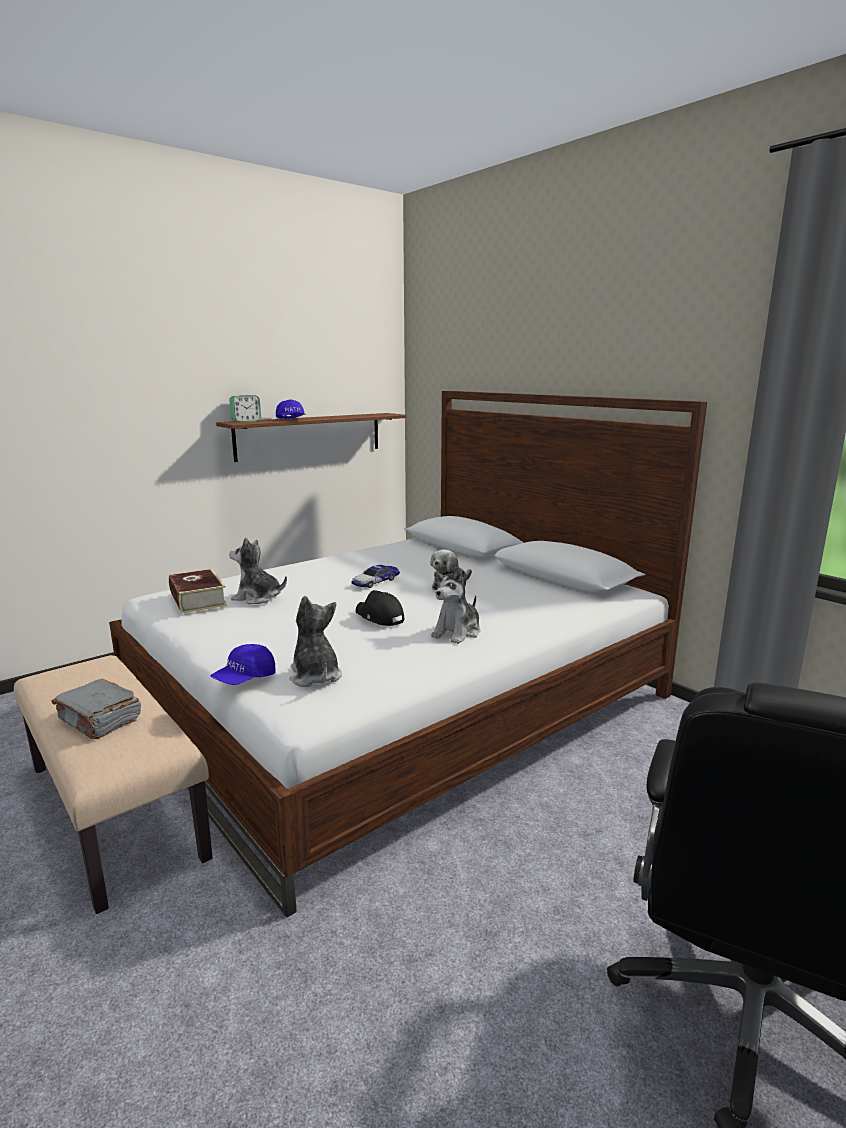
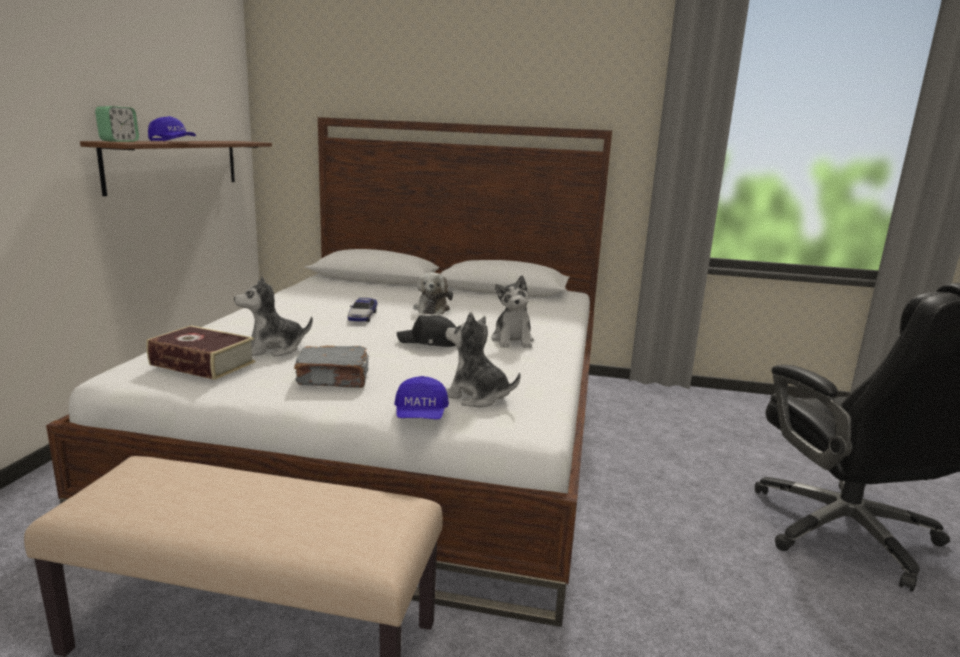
camera: 40 degrees left, 0 degrees up
(100, 720) = (281, 512): grey book -> grey book (334, 380)

